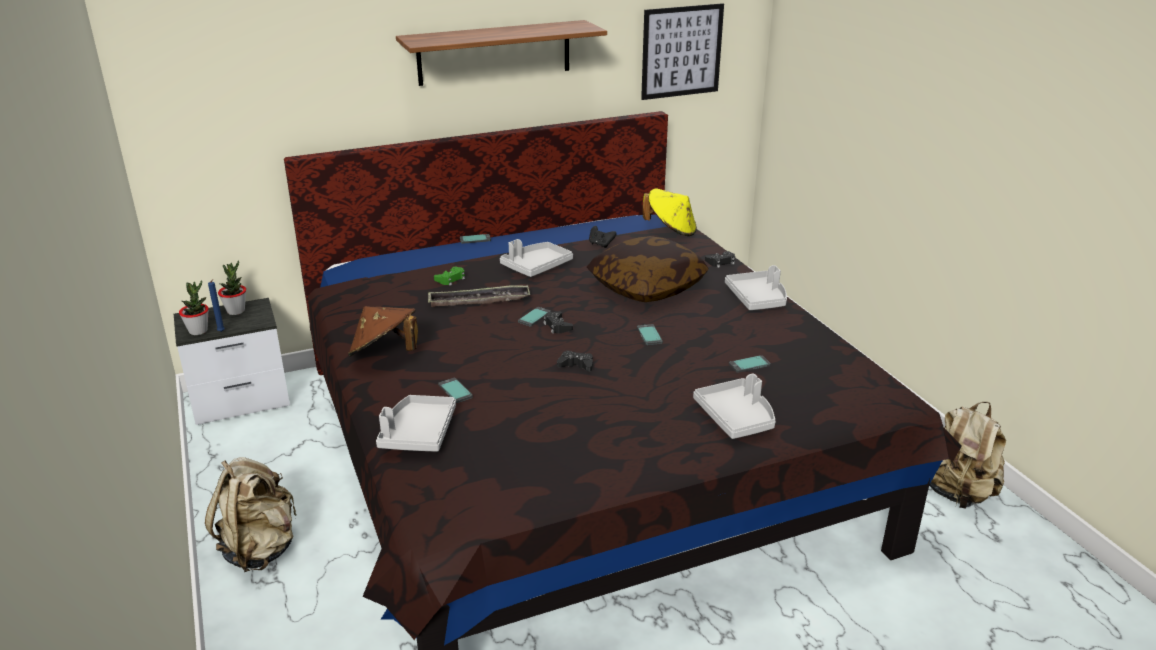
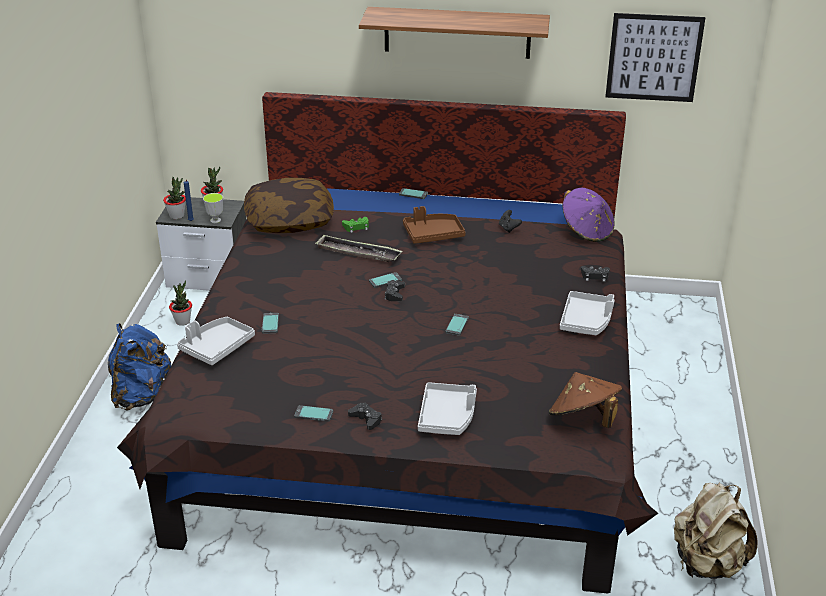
camera: 30 degrees right, 5 degrees up
(246, 453) = (182, 321): none -> potted plant
(251, 324) = (215, 220): none -> cup
(260, 549) = (142, 395): beige backpack -> blue backpack
(385, 354) = (252, 277): brown hat -> brown hat (583, 419)
(536, 266) = (433, 234): grey tray -> brown tray
(576, 365) = (374, 332): black game controller -> black game controller (366, 419)
(647, 286) = (504, 280): pillow -> pillow (289, 220)
(671, 230) = (586, 231): yellow hat -> purple hat
(749, 365) = (508, 377): phone -> phone (313, 414)

